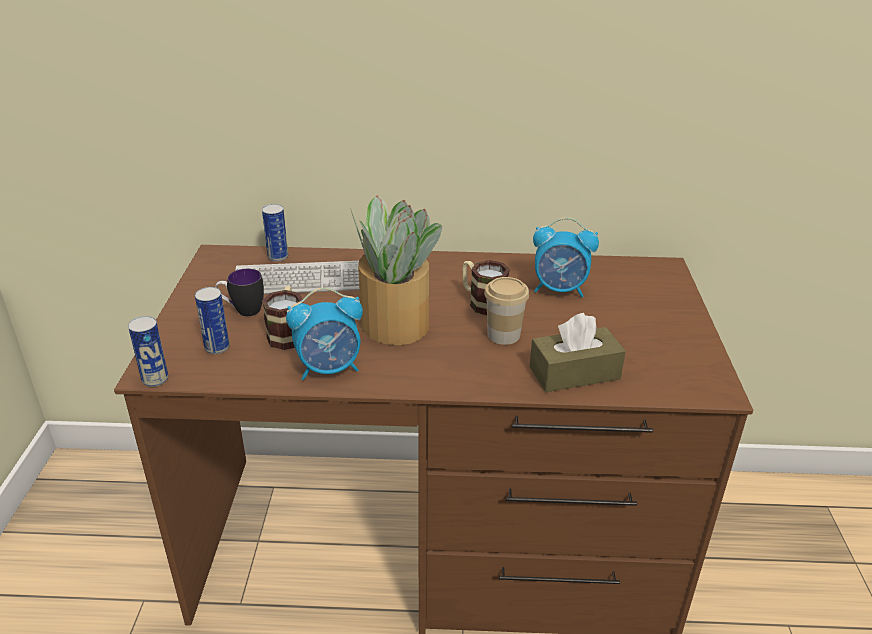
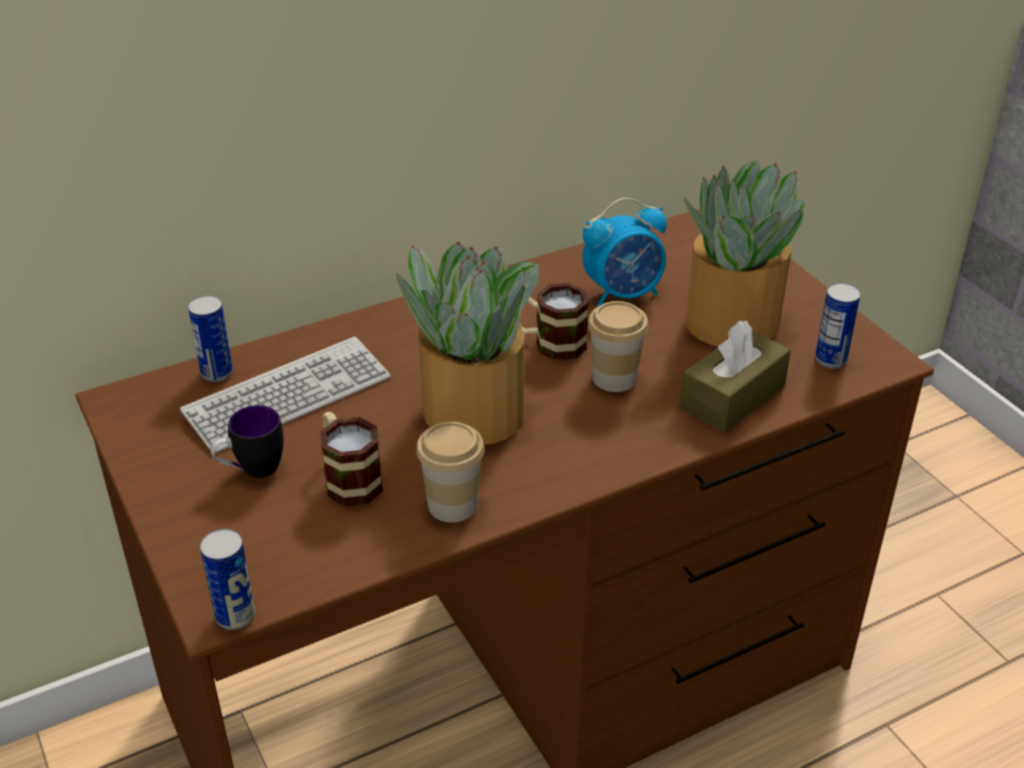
camera: 30 degrees left, 5 degrees up
(217, 347) = (273, 537): can -> can (830, 360)
(329, 369) = (452, 505): alarm clock -> cup
(618, 328) = (730, 322): none -> potted plant

